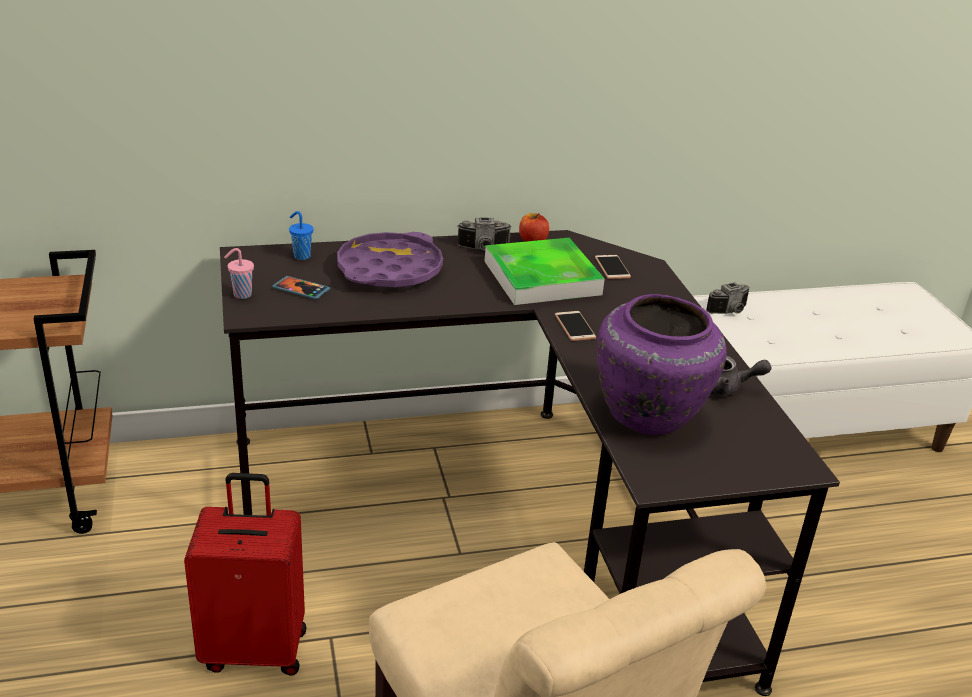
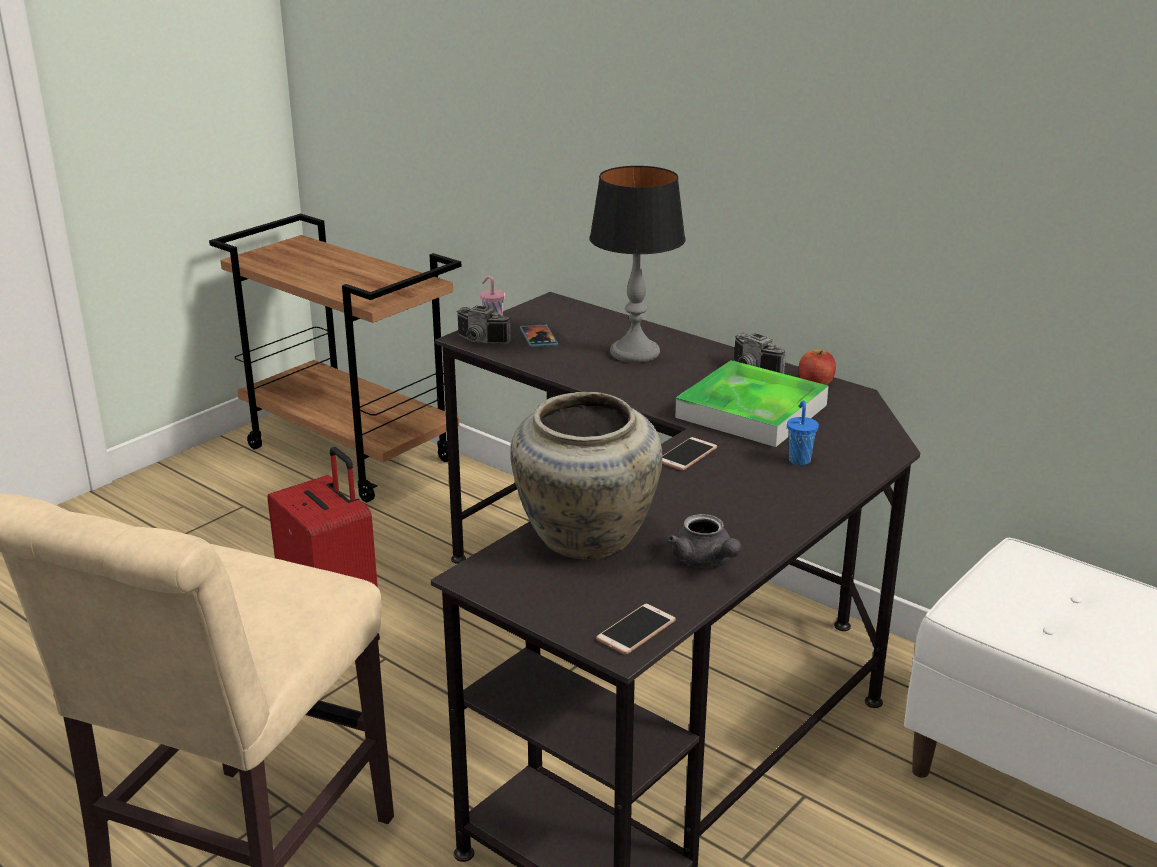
camera: 55 degrees right, 5 degrees down
(301, 256) = (591, 318): blue cup -> blue cup (799, 459)
(389, 270) = (634, 353): purple tray -> table lamp
(612, 268) = (842, 434): phone -> phone (636, 630)
(649, 417) = (584, 540): purple vase -> beige vase
(730, 312) = (1051, 579): camera -> camera (479, 341)

